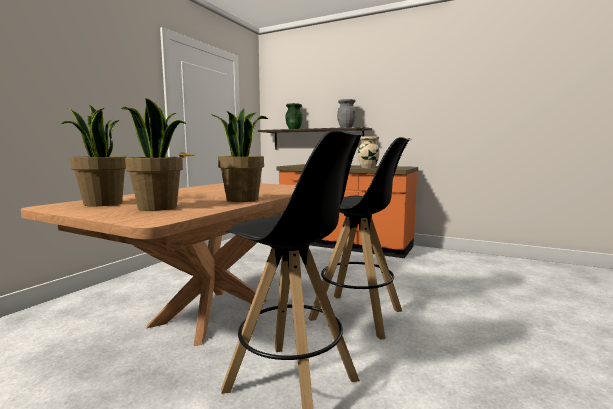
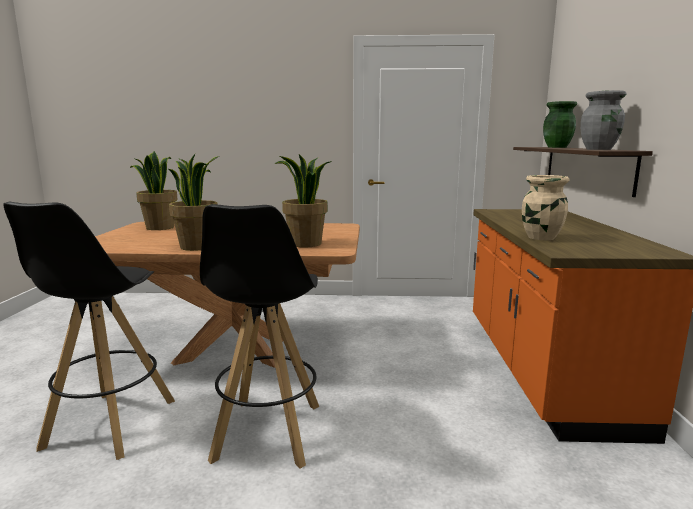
camera: 65 degrees right, 5 degrees up
(158, 208) = (140, 239): potted plant -> potted plant (305, 244)

